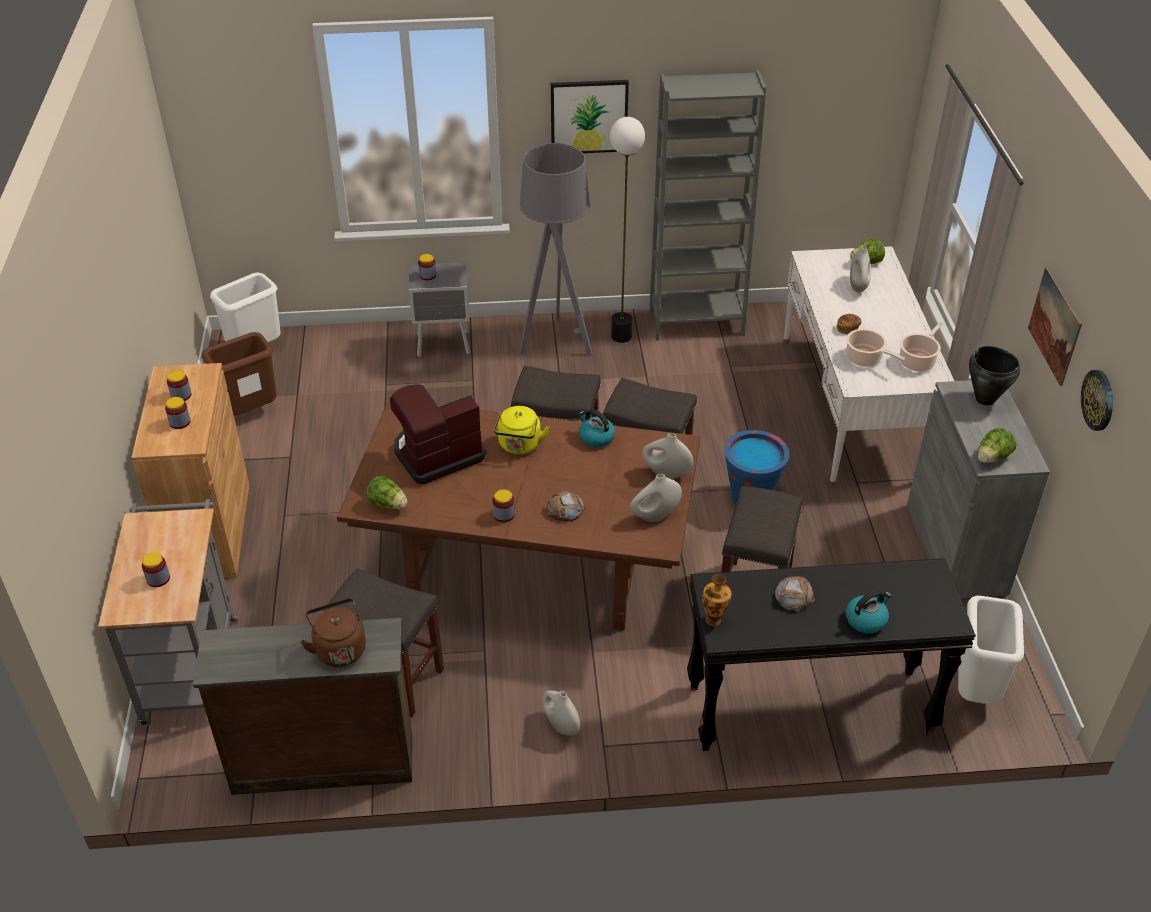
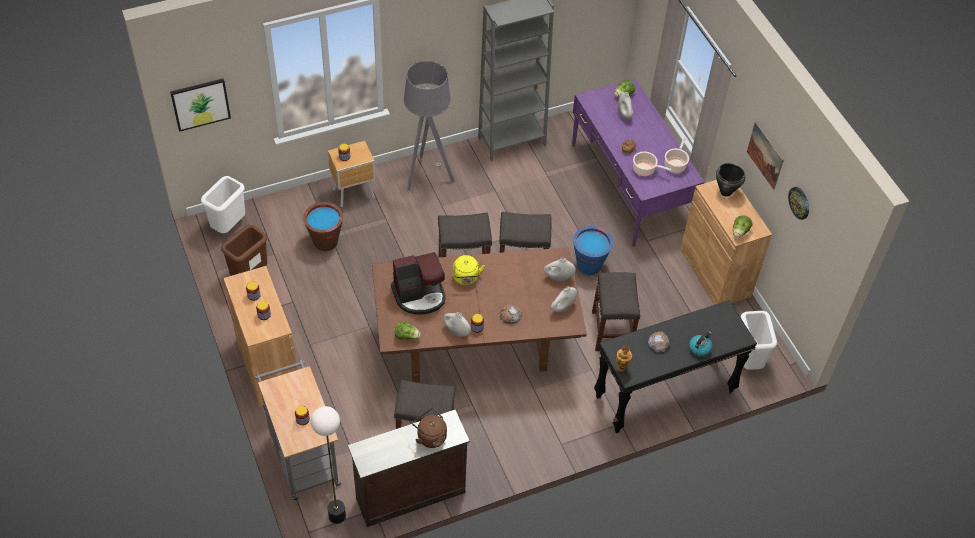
camera: 20 degrees left, 10 degrees up
(375, 393) = (325, 242): none -> brown bucket
(437, 454) = (419, 295): coffee machine -> coffee machine turned 150 degrees counterclockwise
(444, 345) = (355, 194): grey nightstand -> brown nightstand
(561, 726) = (533, 438): white vase -> white vase (456, 332)
(589, 116) = (439, 37): picture -> picture (200, 104)
(596, 437) = (508, 262): kettle -> none
(621, 336) = (467, 163): floor lamp -> floor lamp (337, 516)
(853, 406) = (629, 186): white desk -> purple desk
(956, 548) = (715, 272): grey cabinet -> brown cabinet

